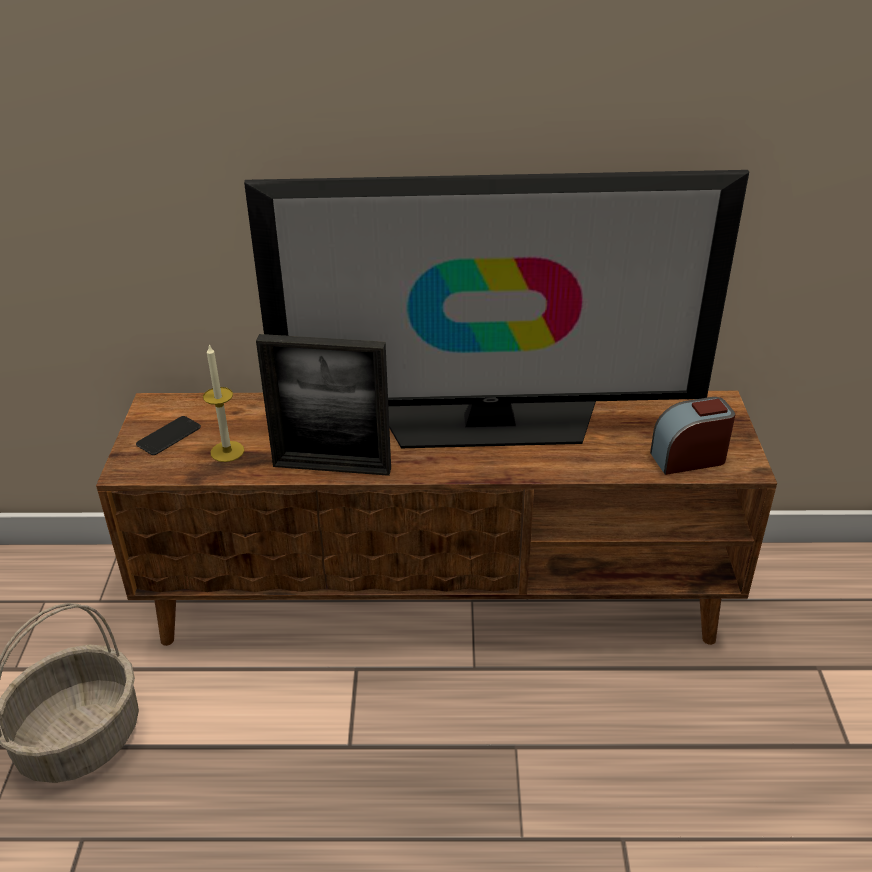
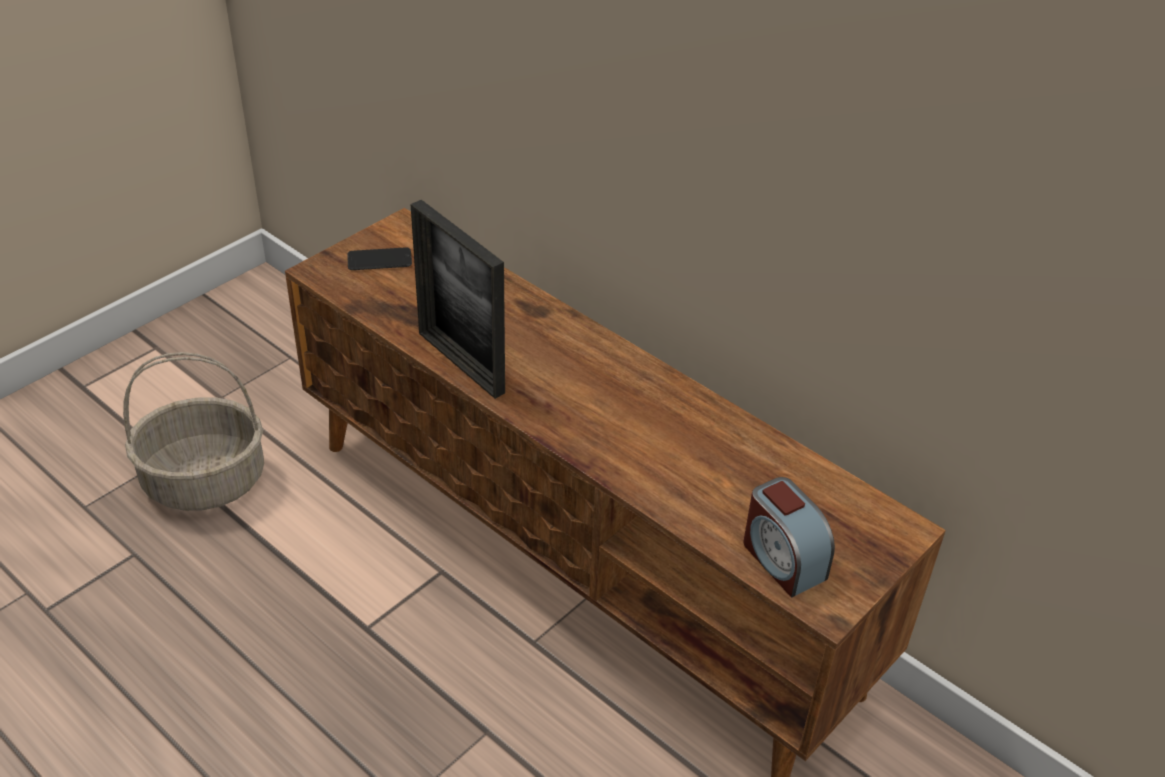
camera: 40 degrees right, 5 degrees up
(227, 451) = (403, 299): candle -> none
(489, 423) = (643, 406): television -> none
(688, 458) = (782, 559): alarm clock -> alarm clock turned 150 degrees counterclockwise

